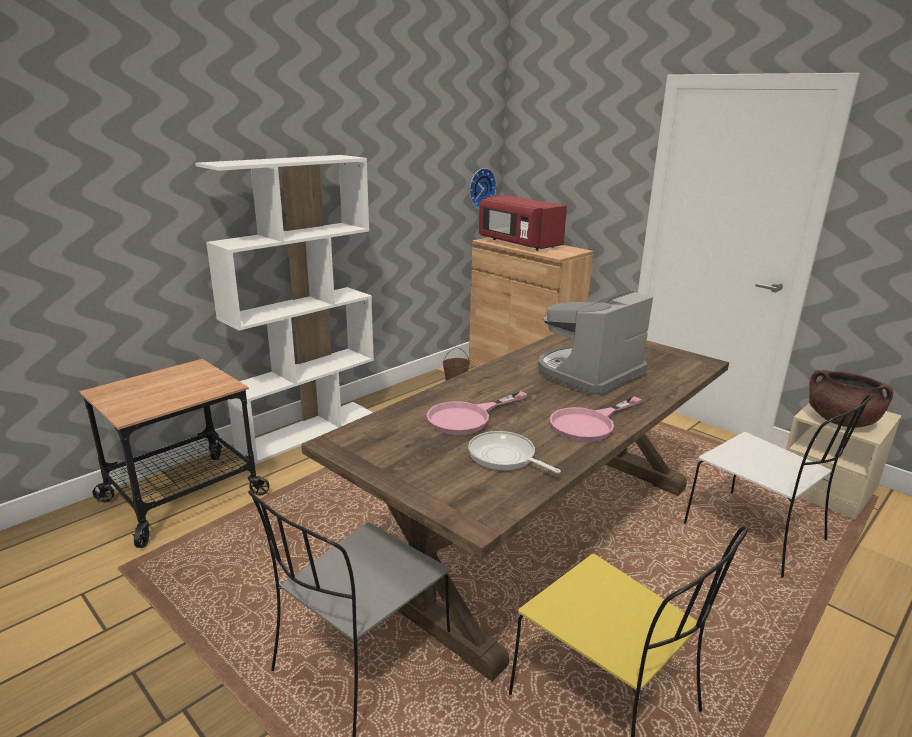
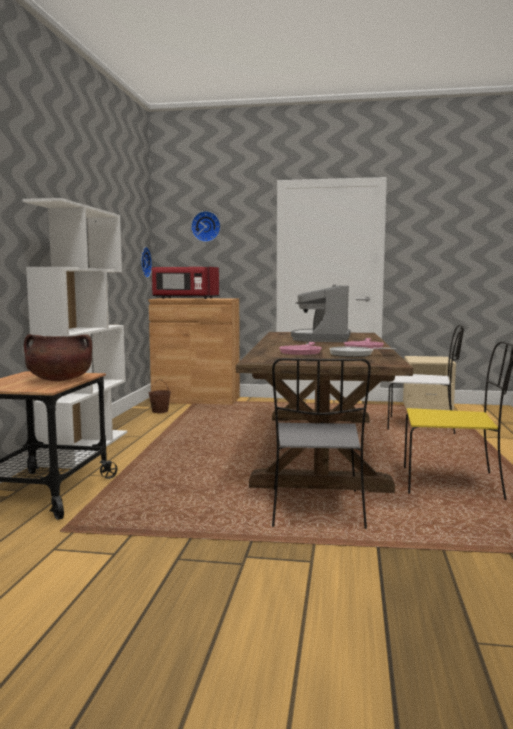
camera: 35 degrees left, 15 degrees down
(565, 142) = (206, 226): none -> wall clock
(840, 421) = (429, 360): brown cooking pot -> brown cooking pot (59, 380)

